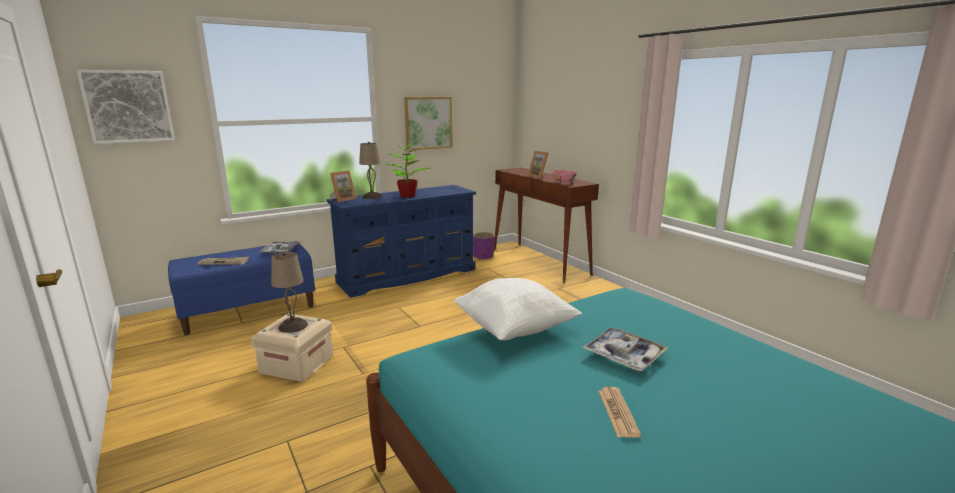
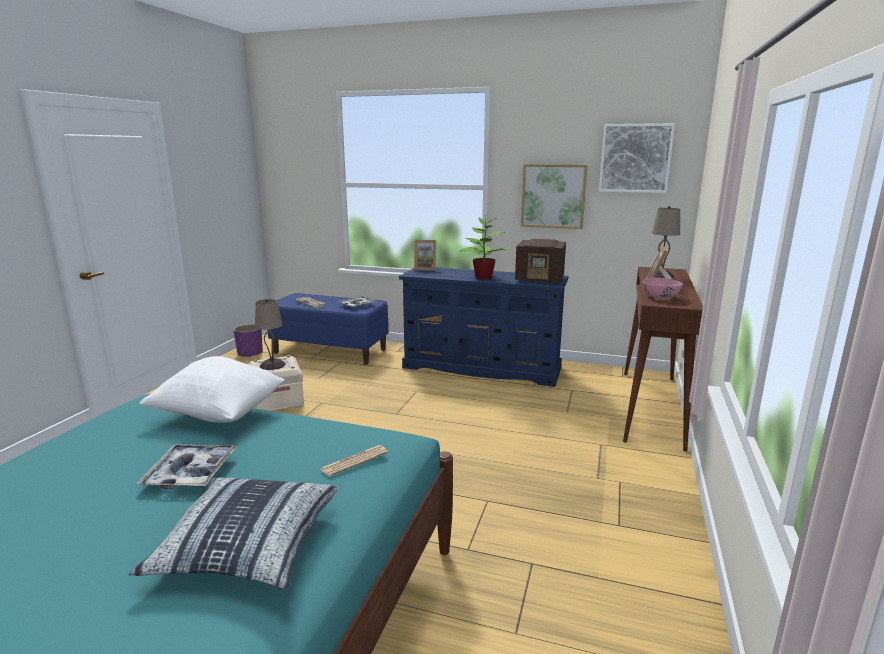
camera: 50 degrees right, 0 degrees up
(128, 106) = (289, 168): picture -> picture (635, 158)
(372, 197) = (452, 271): beige table lamp -> beige table lamp (660, 275)
(448, 190) = (540, 280): none -> radio
(483, 256) = (595, 376): purple planter -> purple planter (250, 353)
(618, 412) = (61, 497): newspaper -> newspaper (354, 461)
(742, 355) = (247, 545): none -> pillow

